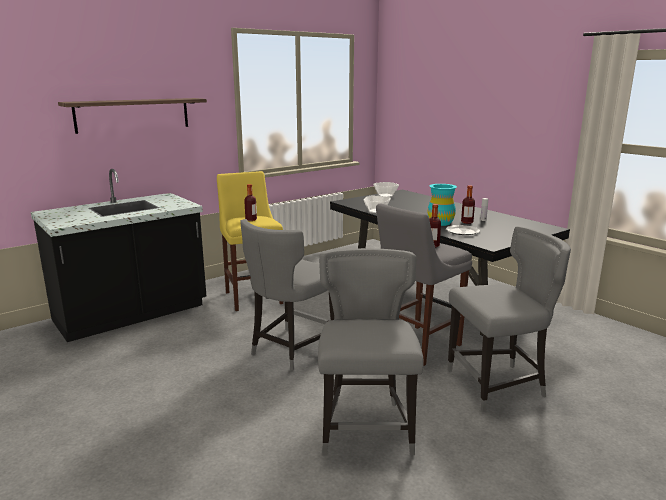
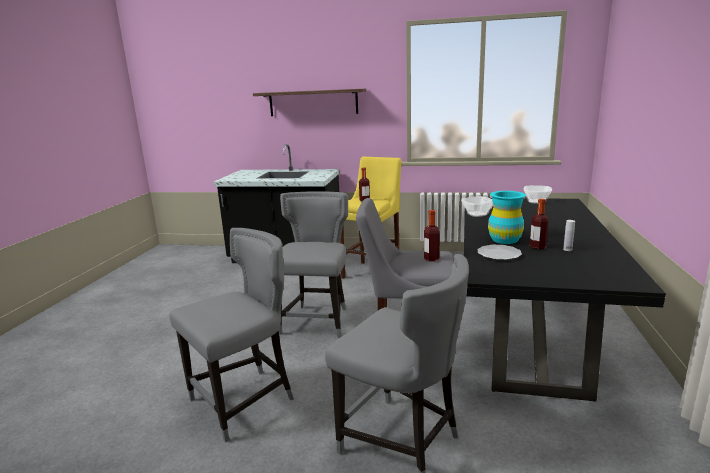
camera: 50 degrees right, 0 degrees up
(291, 350) = (317, 320): grey chair -> grey chair turned 105 degrees clockwise

